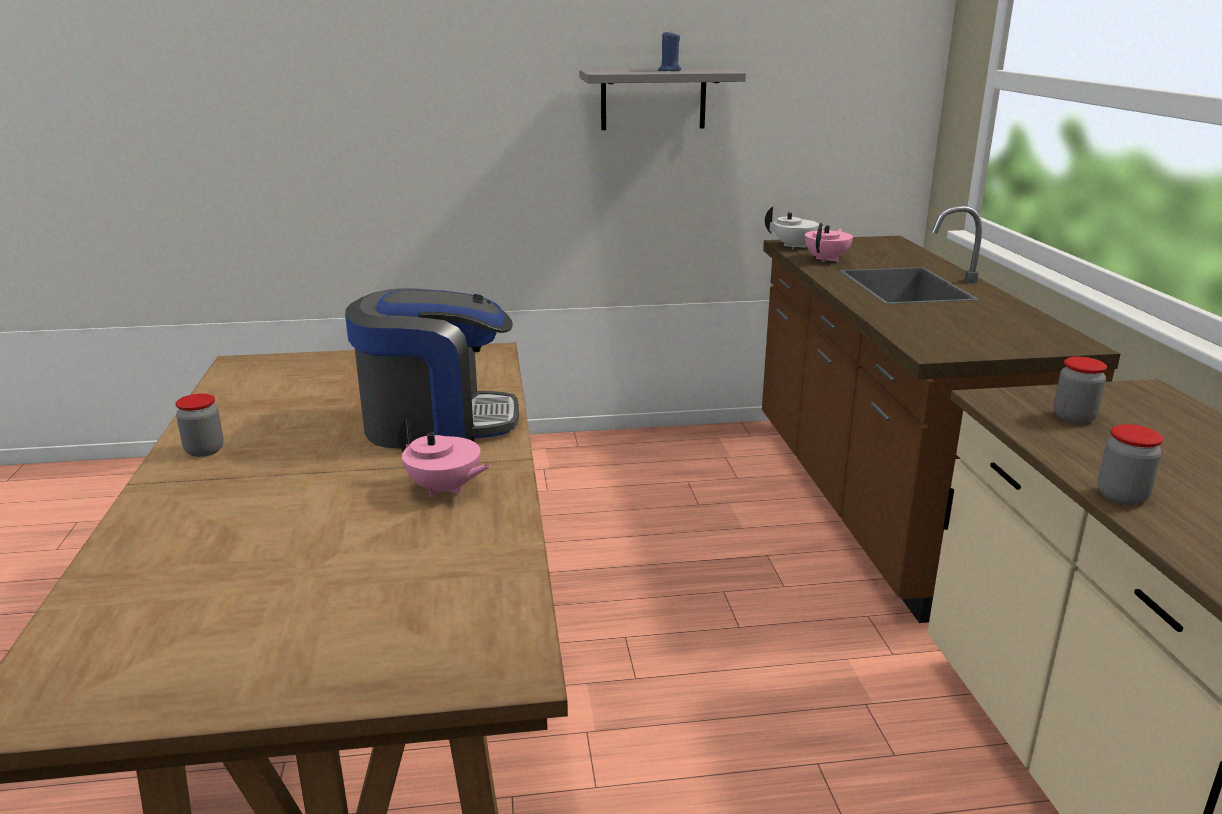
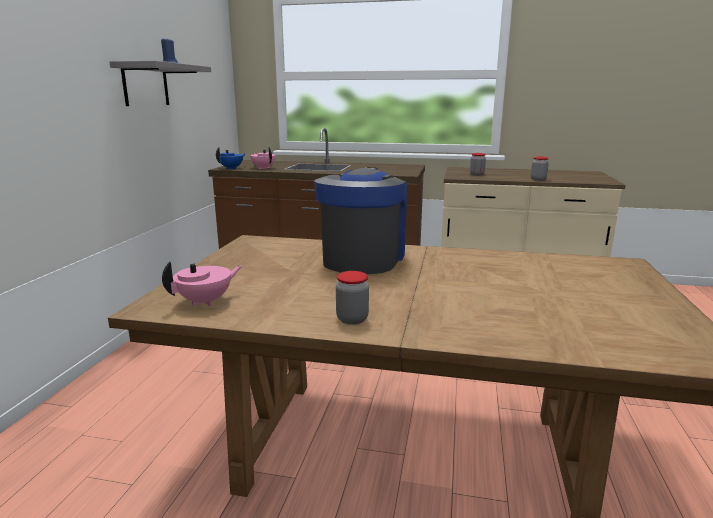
camera: 70 degrees left, 5 degrees down
(444, 489) = (456, 262): pink teapot -> pink teapot (206, 301)
(795, 246) = (232, 168): white teapot -> blue teapot

